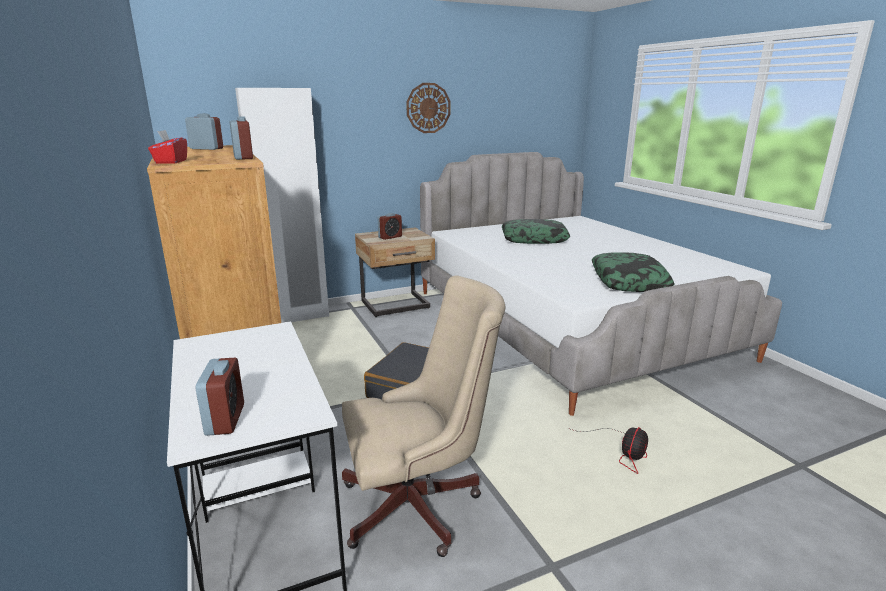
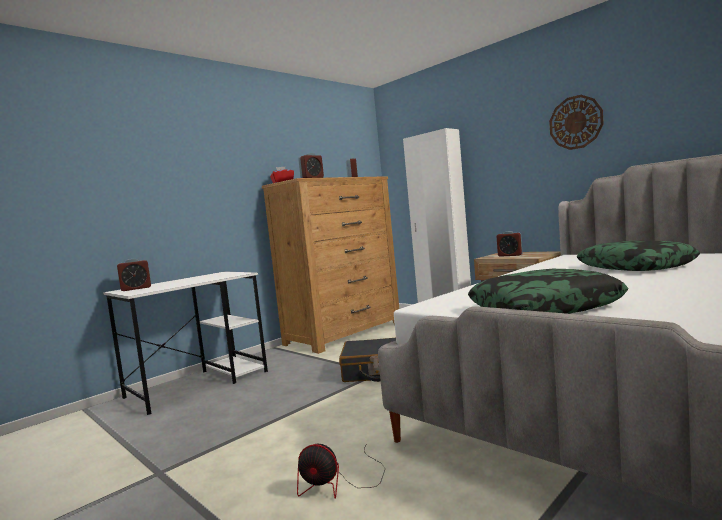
camera: 70 degrees right, 15 degrees down
(419, 506) = (224, 412): beige office chair -> none

